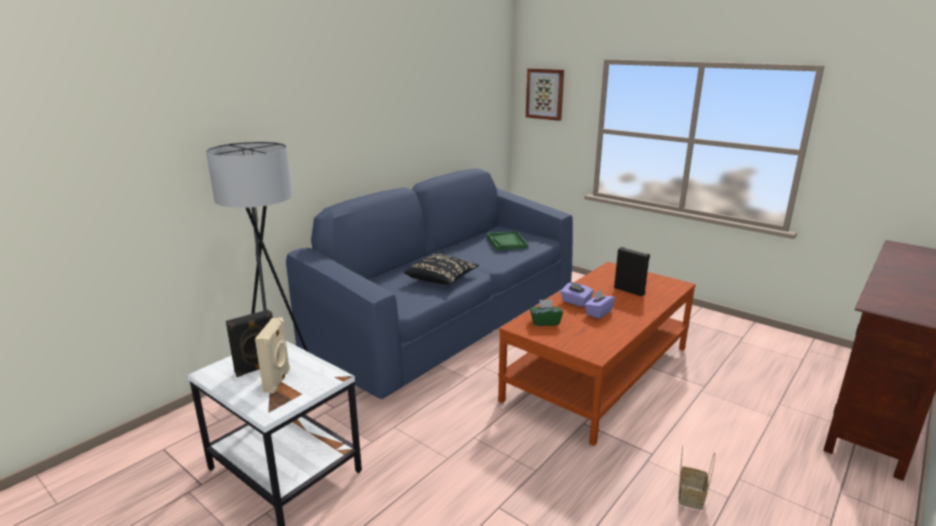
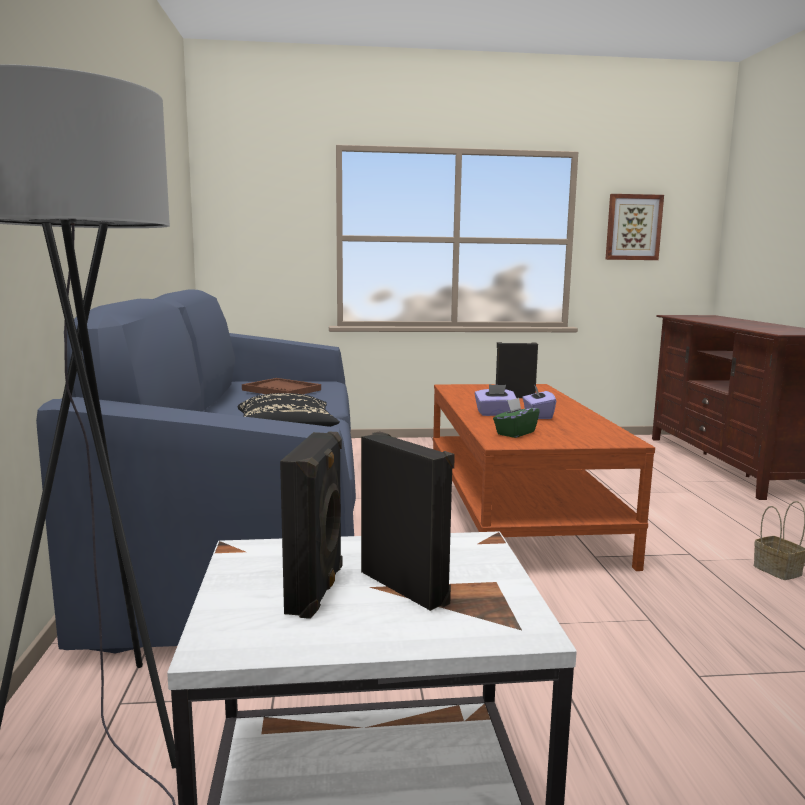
camera: 45 degrees left, 10 degrees down
(278, 380) = (406, 586): beige speaker -> black speaker
(507, 242) = (282, 390): green tray -> brown tray
(545, 94) = (249, 193): picture -> picture (633, 227)

